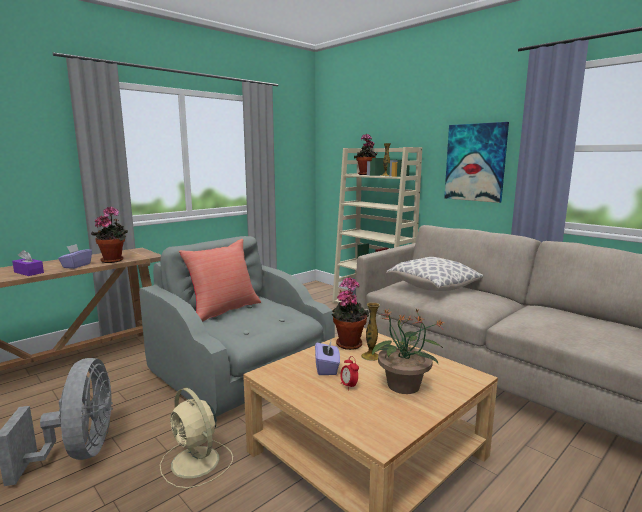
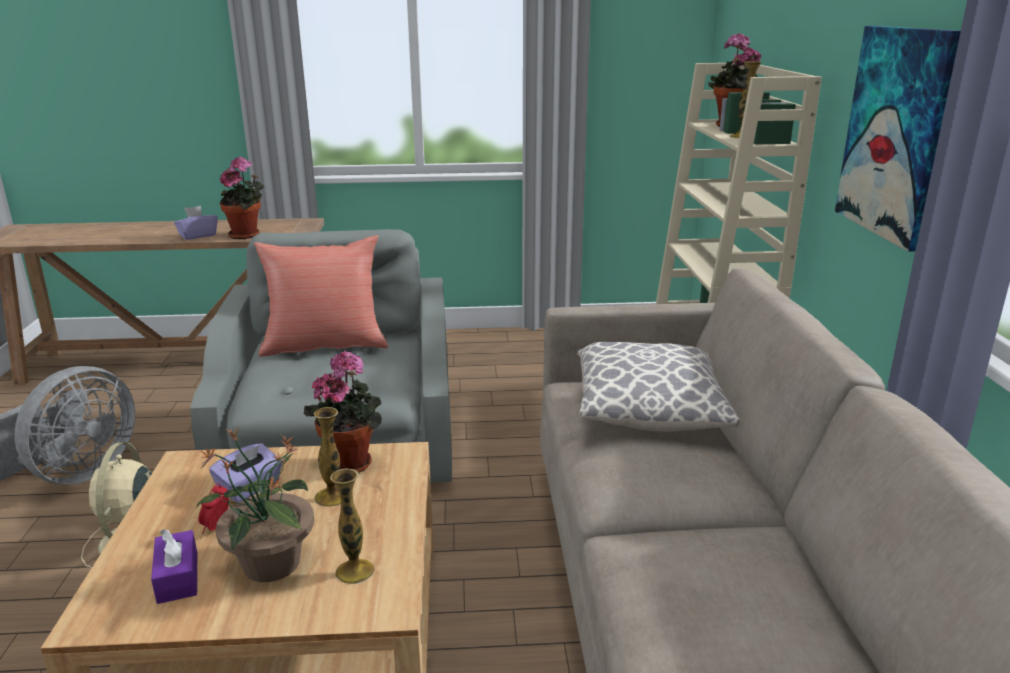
camera: 40 degrees right, 10 degrees up
(29, 272) = (143, 236): purple tissue box -> purple tissue box (178, 577)
(438, 373) = (355, 571): none -> vase

